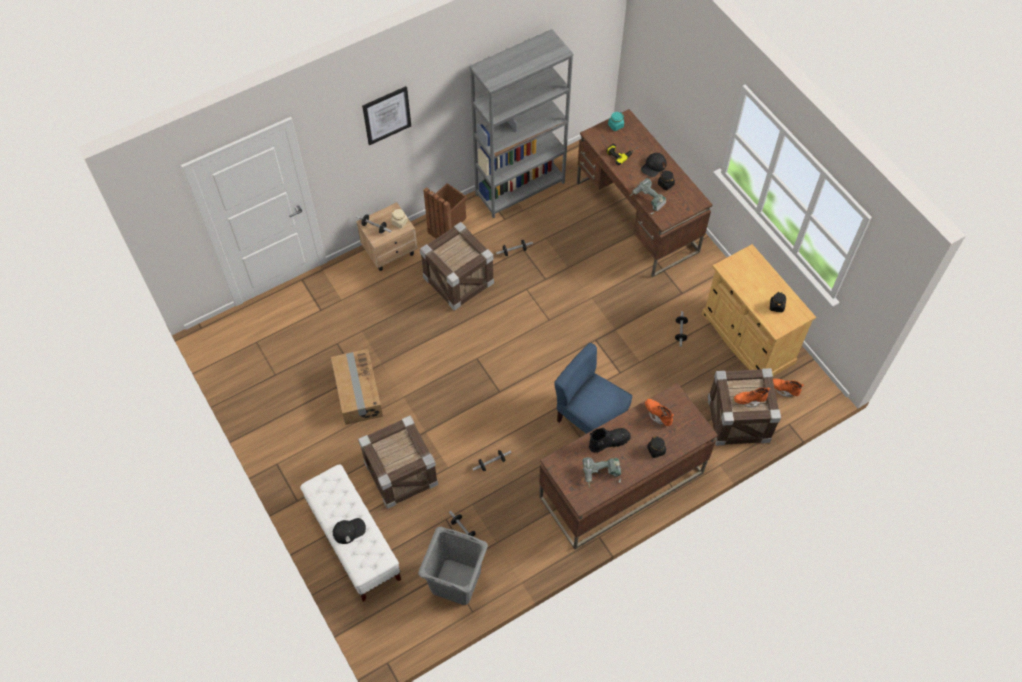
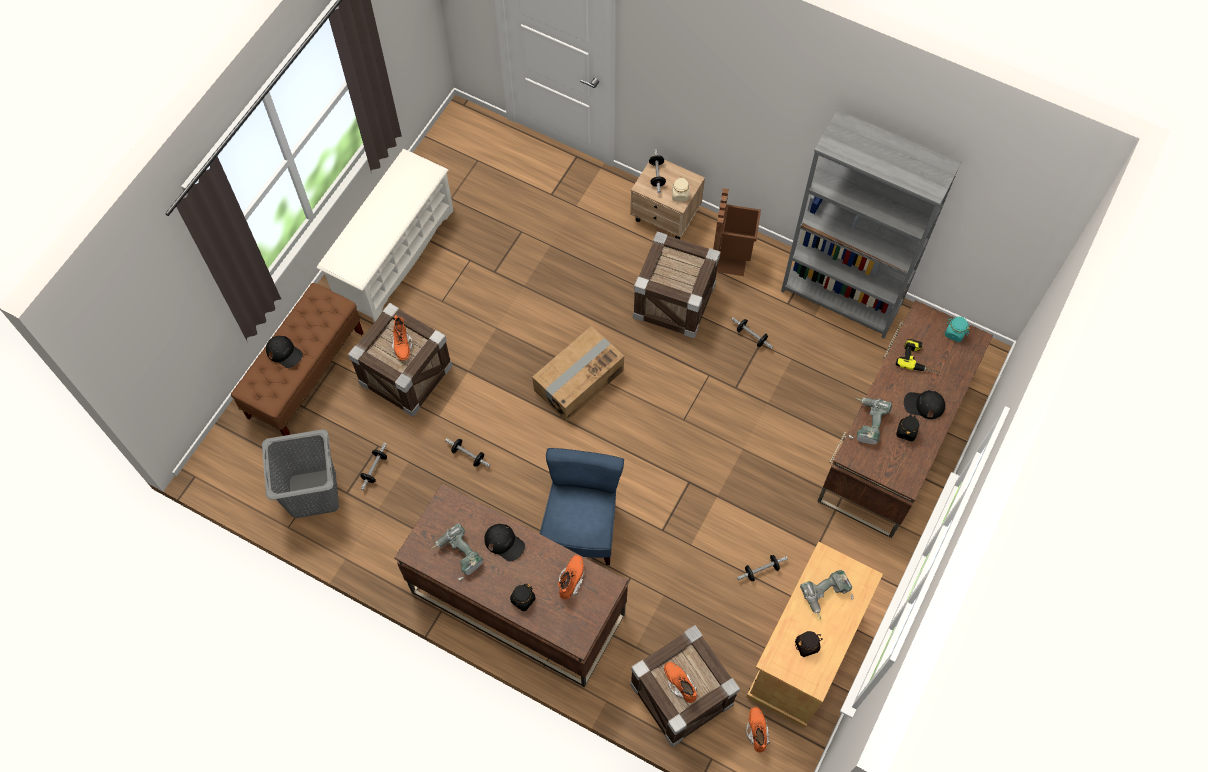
camera: 60 degrees right, 5 degrees up
(294, 434) = (394, 254): none -> white shoe rack
(354, 542) = (306, 375): white bench -> brown bench
(357, 393) = (475, 283): cardboard box -> cardboard box (578, 380)
(386, 115) = (724, 75): picture -> none
(398, 447) = (402, 345): none -> orange boot
(608, 442) = (504, 543): black boot -> black cap
(750, 280) = (826, 596): none -> power drill

